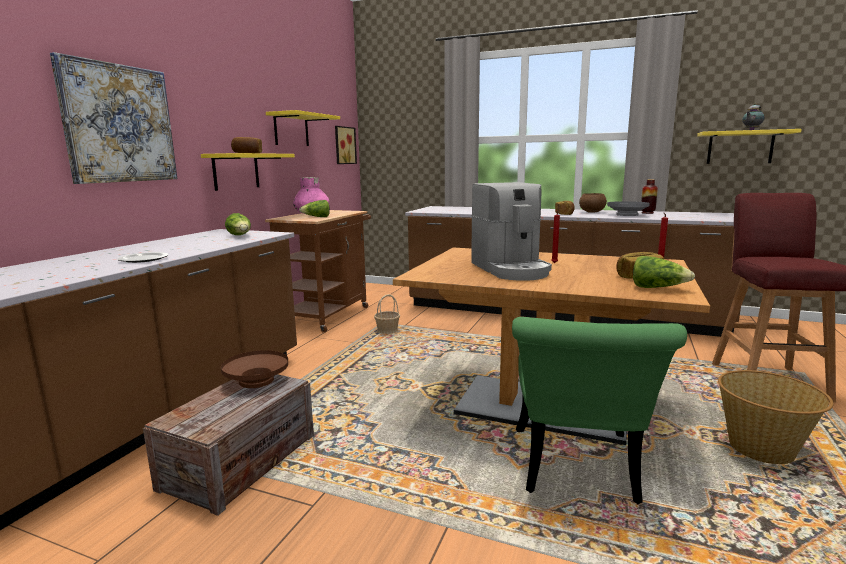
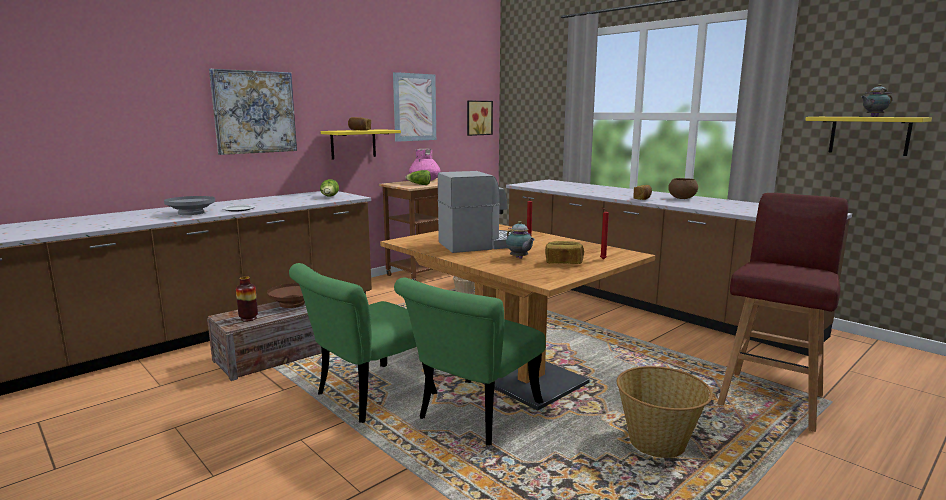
camera: 25 degrees right, 0 degrees up
(291, 130) = (414, 107): yellow shelf -> picture
(432, 482) = (366, 396): none -> green chair
(511, 269) = (479, 244): coffee machine -> coffee machine turned 120 degrees counterclockwise
(588, 277) = (519, 258): none -> teapot
(627, 215) = (706, 205): grey bowl -> grey bowl (191, 213)
(647, 213) = (739, 204): vase -> vase (248, 318)
(657, 288) = (549, 273): lettuce -> none

